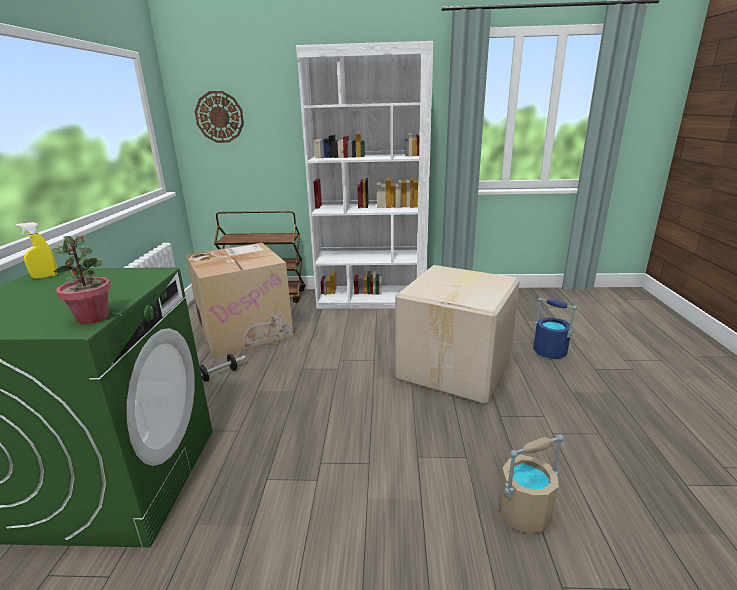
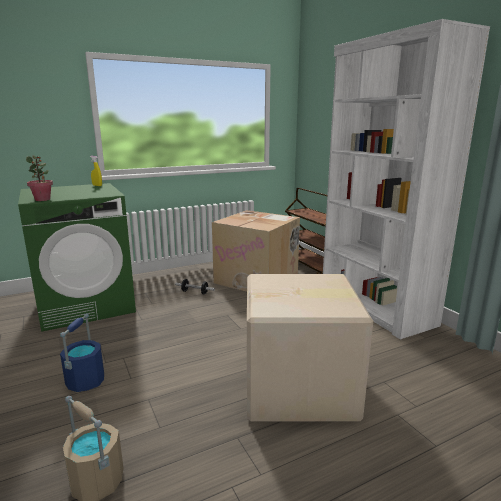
camera: 60 degrees right, 5 degrees down
(219, 117) = (319, 111): wall clock -> none
(549, 352) = (421, 458): blue bucket -> blue bucket (85, 381)

